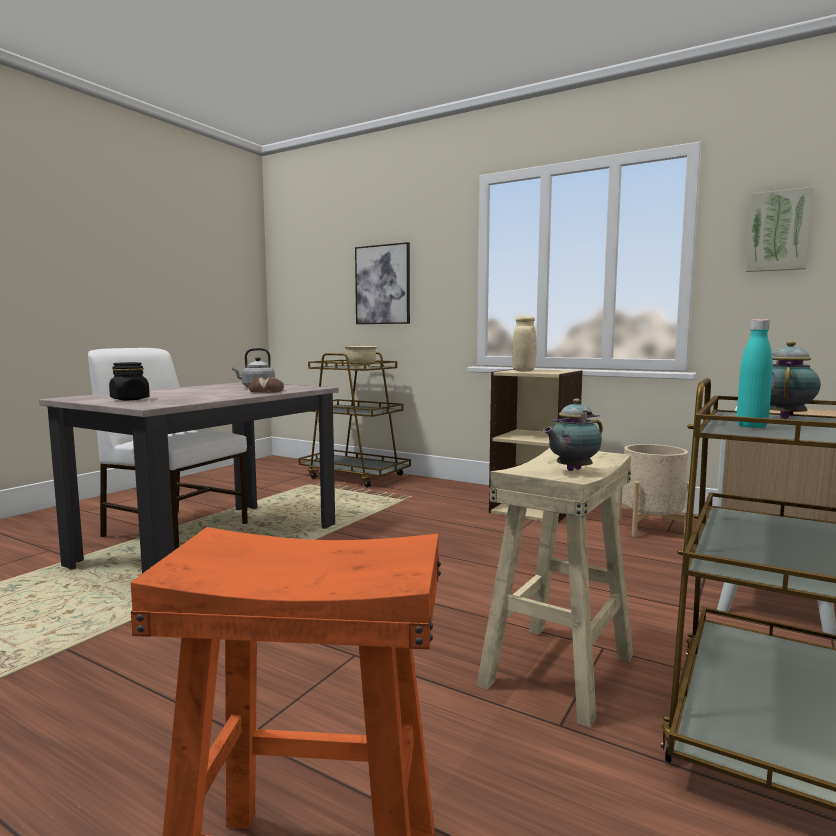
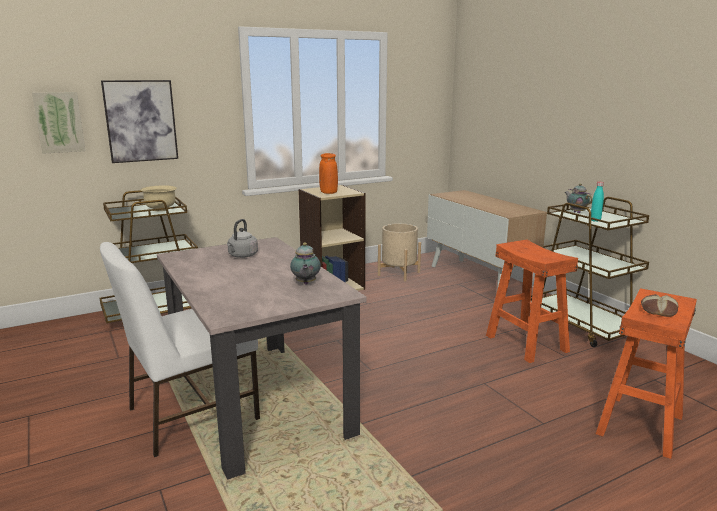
camera: 60 degrees left, 10 degrees up
(130, 399) = (278, 297): black jar -> none
(267, 391) = (279, 256): bread -> bread (658, 310)
(523, 371) = (328, 193): beige vase -> orange vase
(557, 668) = (525, 343): beige stool -> orange stool
(571, 470) = (545, 253): teapot -> teapot (305, 283)
(778, 231) = (422, 92): picture -> picture (59, 122)

